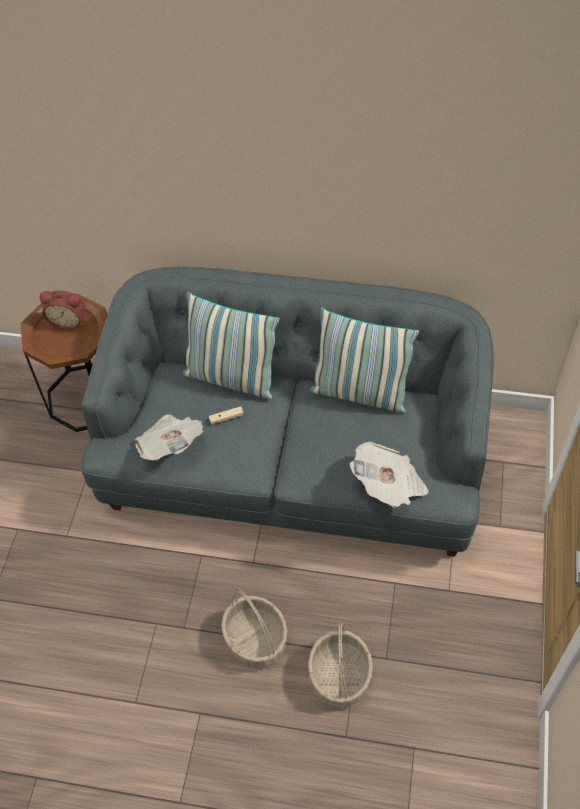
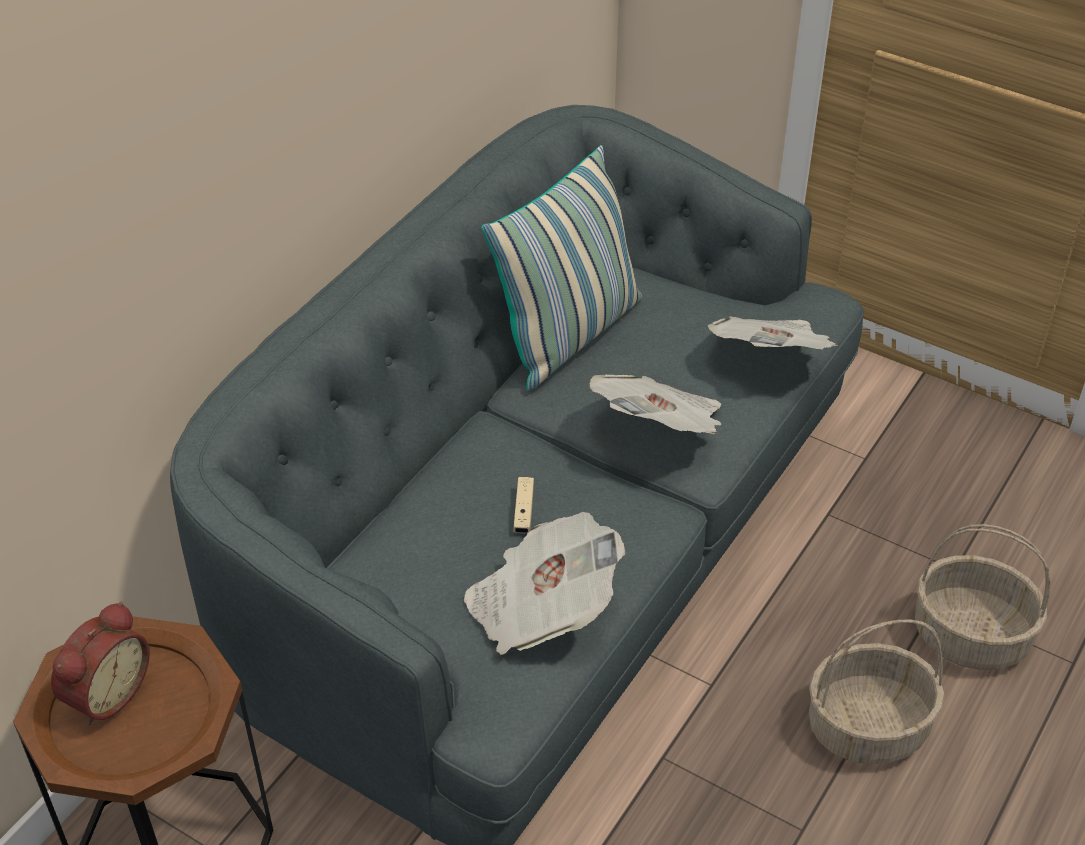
camera: 70 degrees left, 10 degrees down
(231, 378) = (432, 483): pillow -> none
(307, 453) = (660, 428): none -> newspaper

